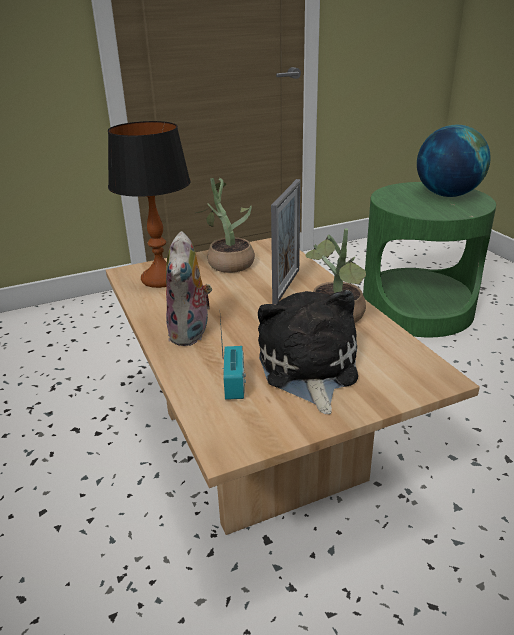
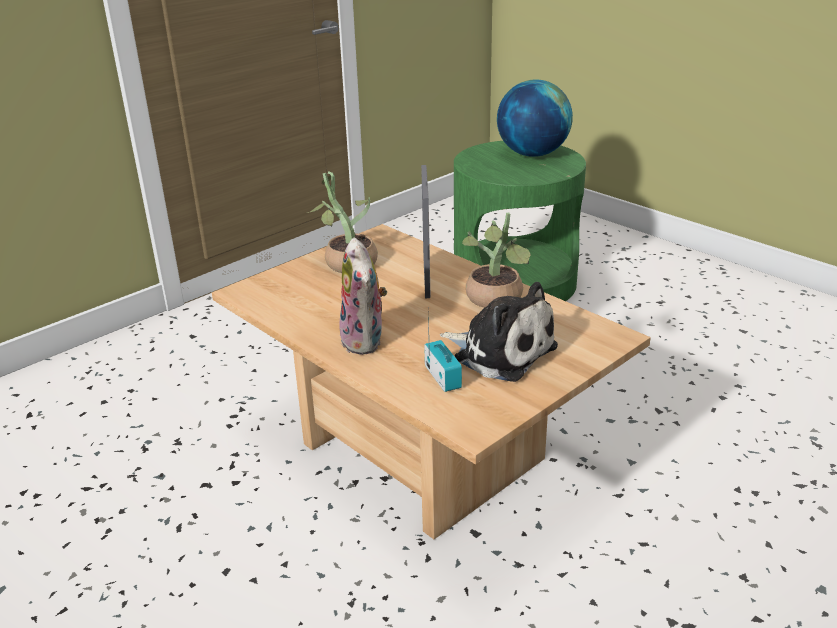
camera: 20 degrees left, 0 degrees up
(161, 279) = (287, 292): table lamp -> none
(308, 369) = (500, 351): plush toy -> plush toy turned 150 degrees clockwise

